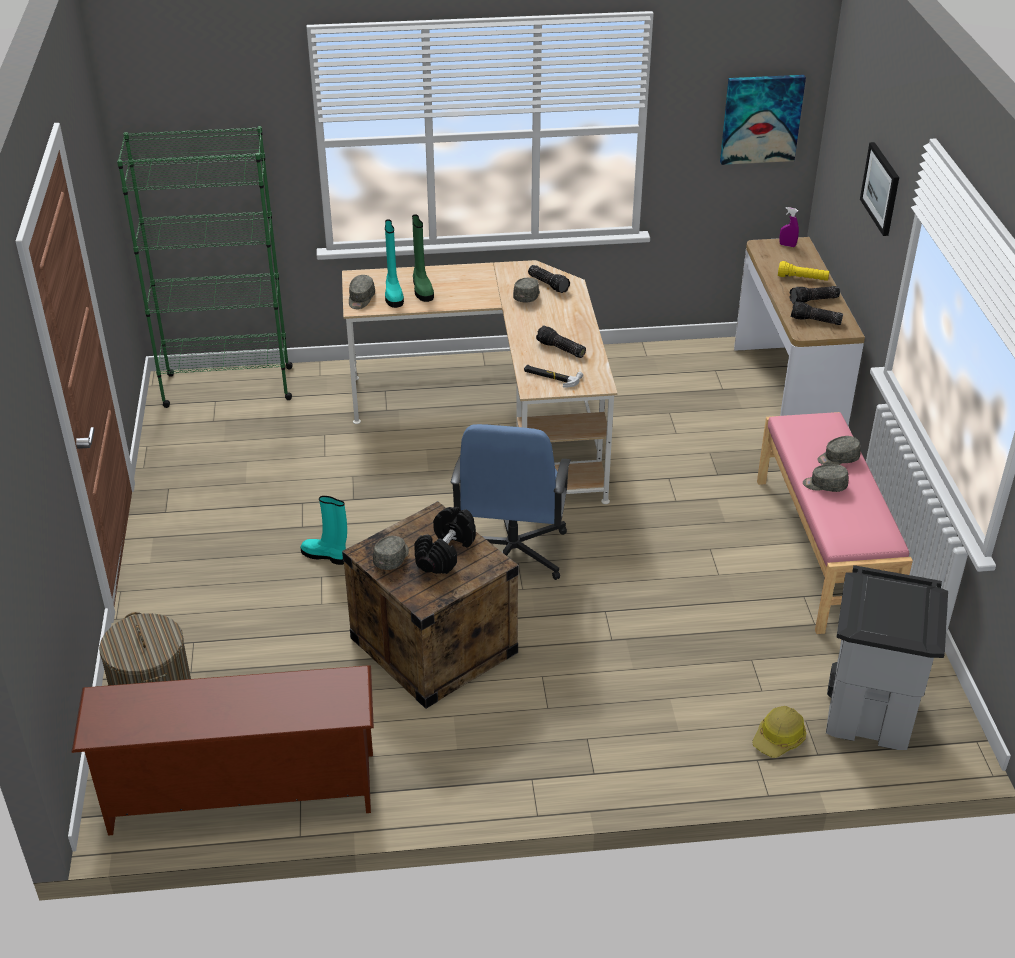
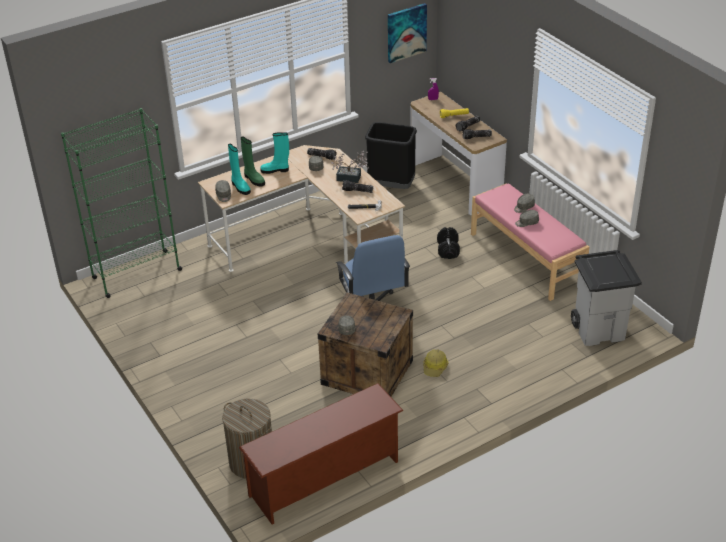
camera: 25 degrees left, 0 degrees up
(326, 556) = (273, 347): turquoise boot -> turquoise boot (275, 170)
(445, 552) = (371, 316): black dumbbell -> black dumbbell (448, 249)
(567, 328) = (351, 178): none -> potted plant
(683, 370) = (391, 186): none -> black trash can
(779, 739) = (565, 356): hard hat -> hard hat (435, 367)
(881, 188) = (501, 58): picture -> none

